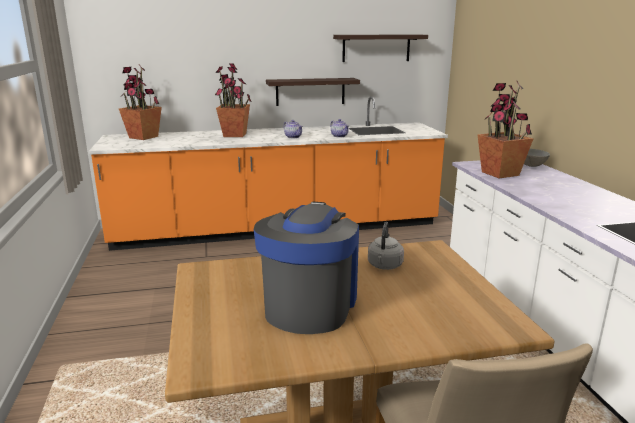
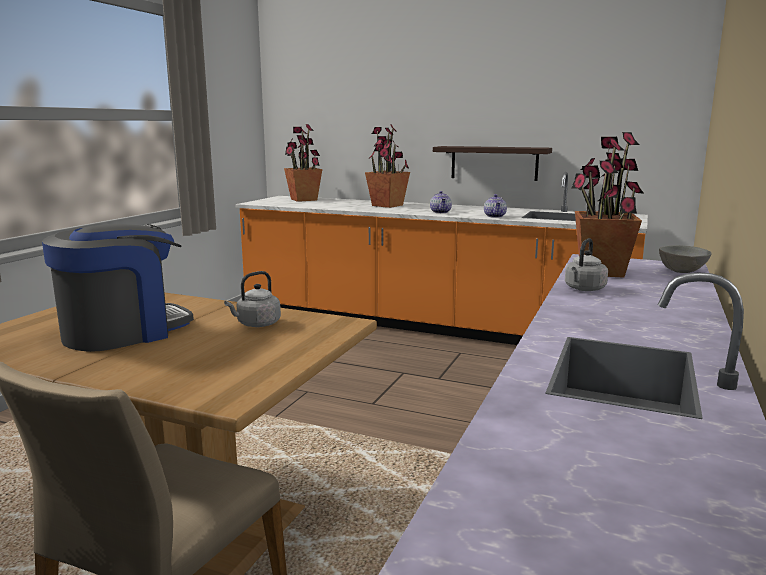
camera: 35 degrees right, 5 degrees down
(376, 48) = (586, 109): shelf -> none
(524, 189) = (584, 289): none -> grey kettle

